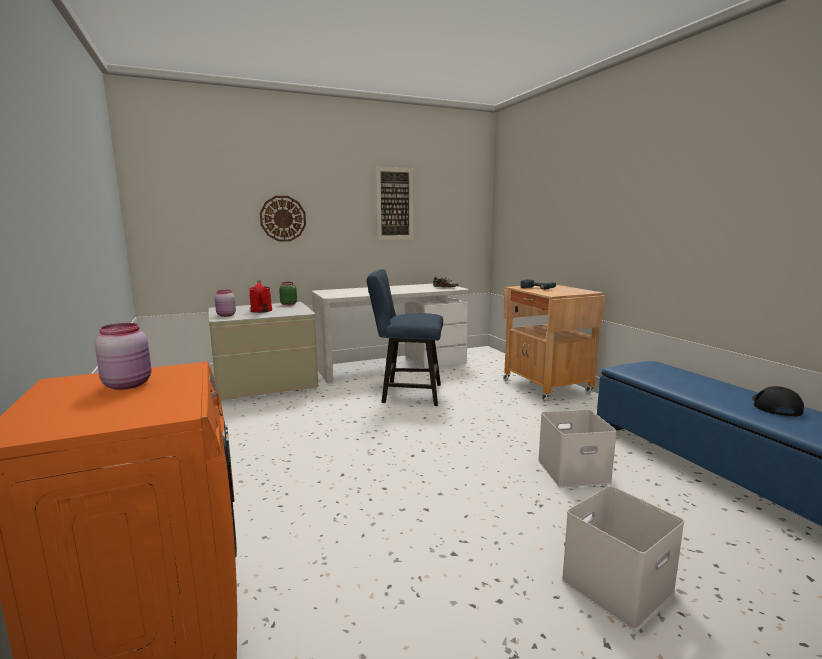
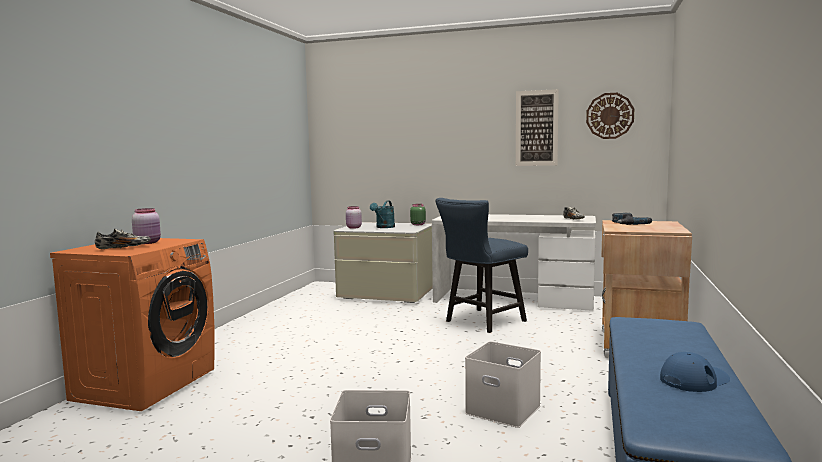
camera: 40 degrees right, 5 degrees down
(122, 404) = (123, 248): none -> shoe
(261, 311) = (384, 227): red watering can -> turquoise watering can
(283, 218) = (424, 146): wall clock -> wall clock (610, 116)
(406, 393) = (481, 322): blue chair -> blue chair turned 90 degrees counterclockwise
(775, 406) = (694, 379): black cap -> blue cap

